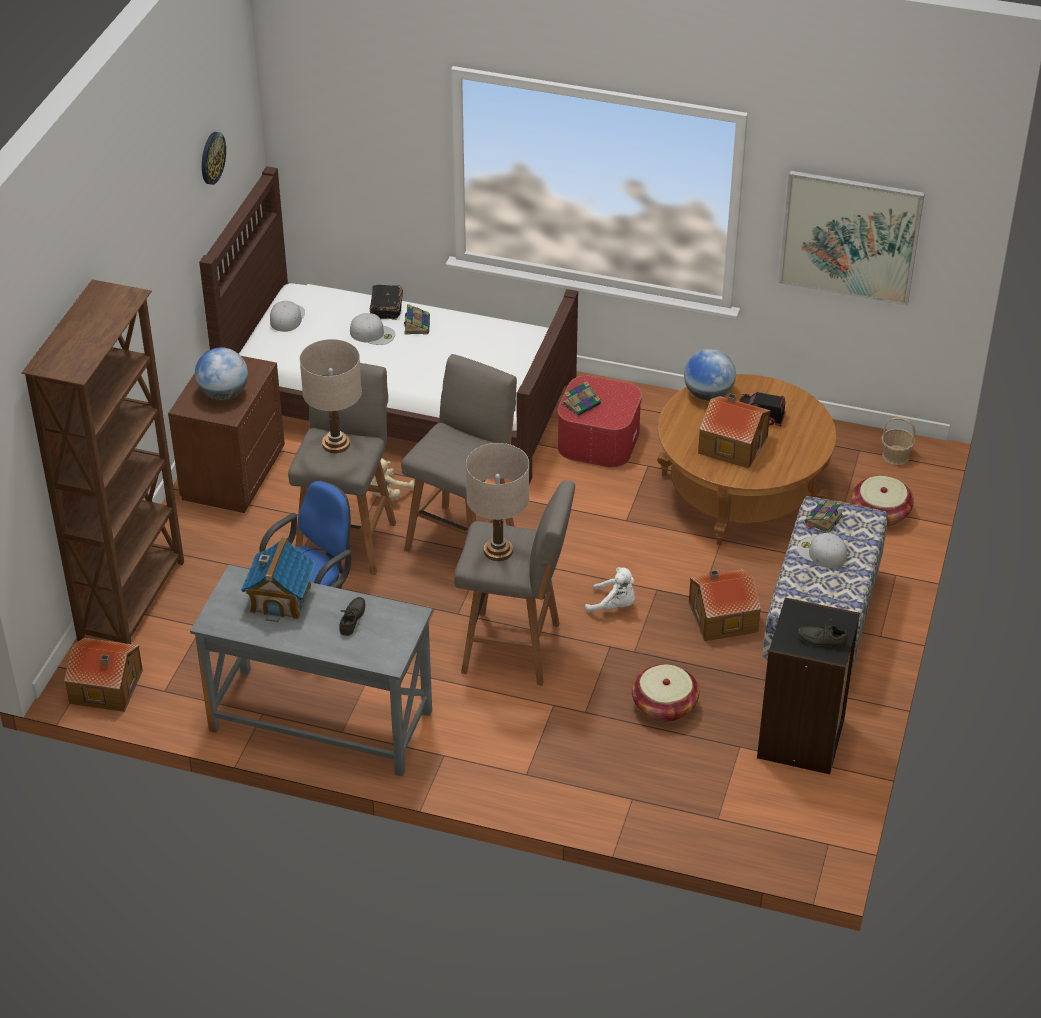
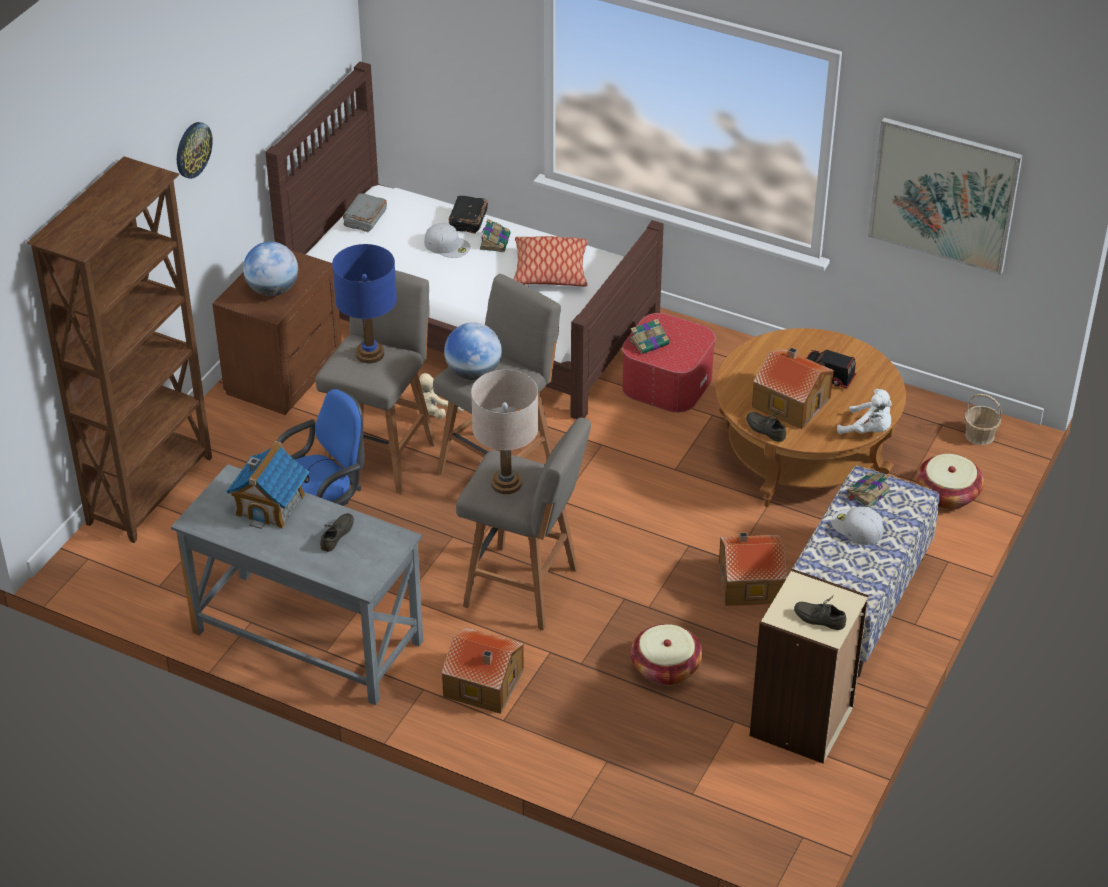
camera: 10 degrees right, 0 degrees up
(107, 688) = (103, 576): toy house -> toy house (484, 684)
(212, 157) = (290, 46): wall clock -> wall clock (192, 149)
(287, 317) = (364, 219): white cap -> grey book
(336, 444) = (370, 354): beige table lamp -> blue table lamp
(477, 347) = (550, 271): none -> pillow
(614, 605) = (639, 556): white plush toy -> white plush toy (868, 430)
(708, 394) = (779, 346): globe -> globe (473, 373)
(717, 472) = (766, 429): none -> grey shoe
(802, 739) = (802, 722): black bookcase -> beige bookcase

